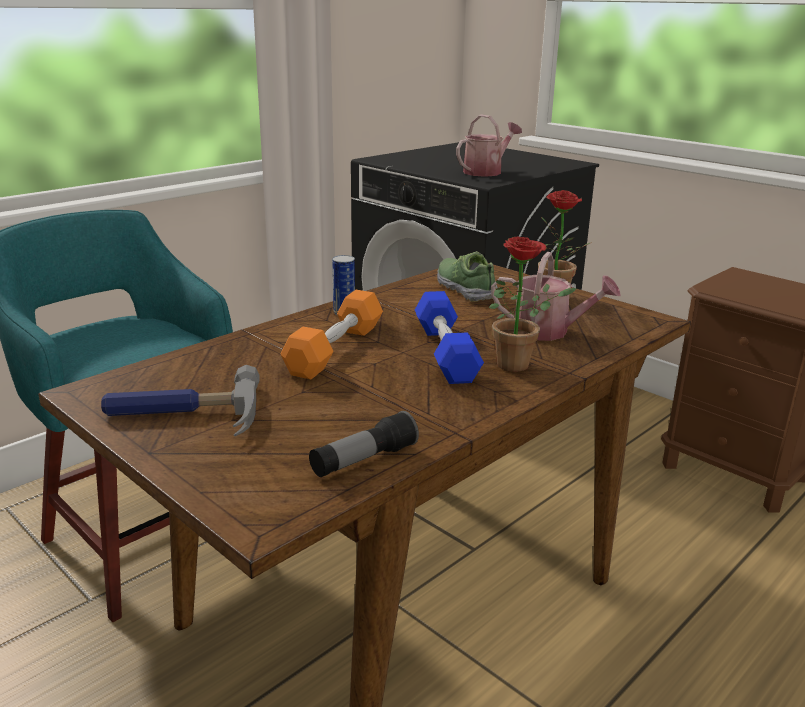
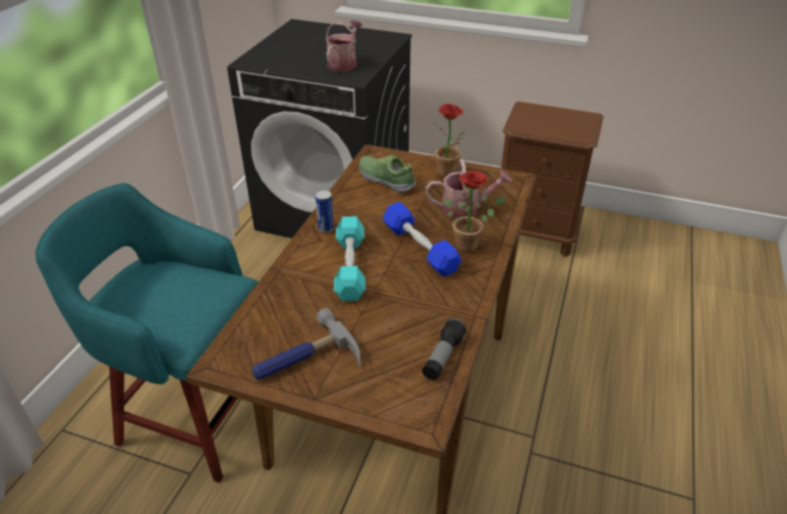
camera: 25 degrees left, 15 degrees up
(335, 349) = (350, 267): orange dumbbell -> turquoise dumbbell

